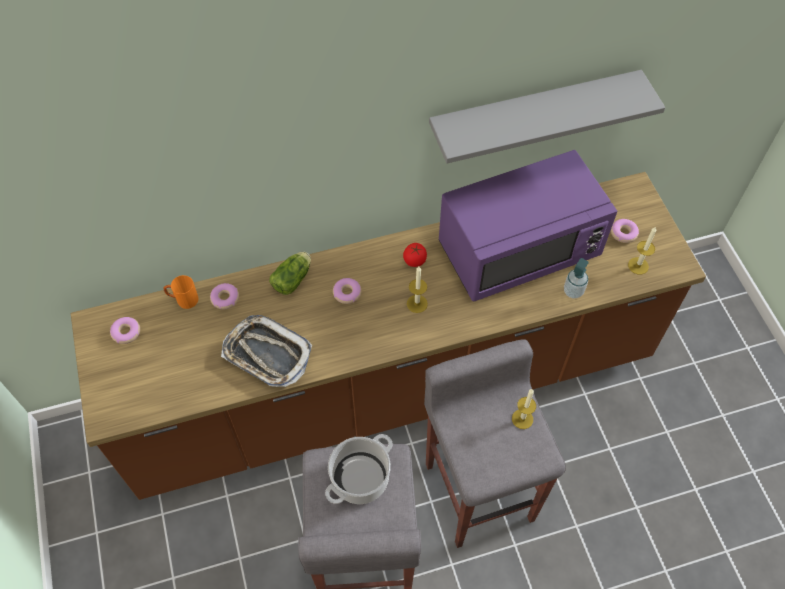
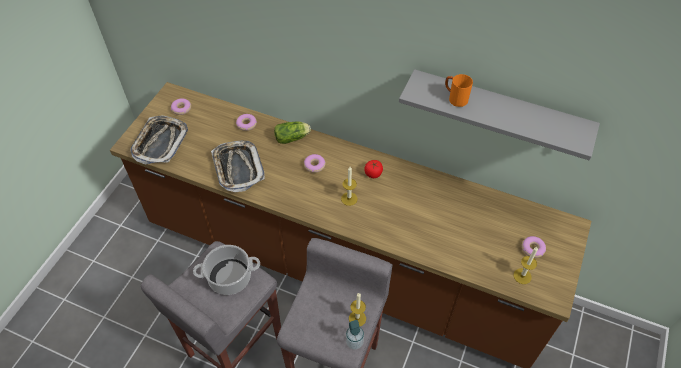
camera: 40 degrees right, 5 degrees down
(143, 390) = (160, 143): none -> tray
(183, 300) = (225, 111): orange mug -> orange mug (455, 98)
(518, 250) = (446, 211): purple microwave -> none
(573, 291) = (458, 260): soap dispenser -> soap dispenser (354, 342)

